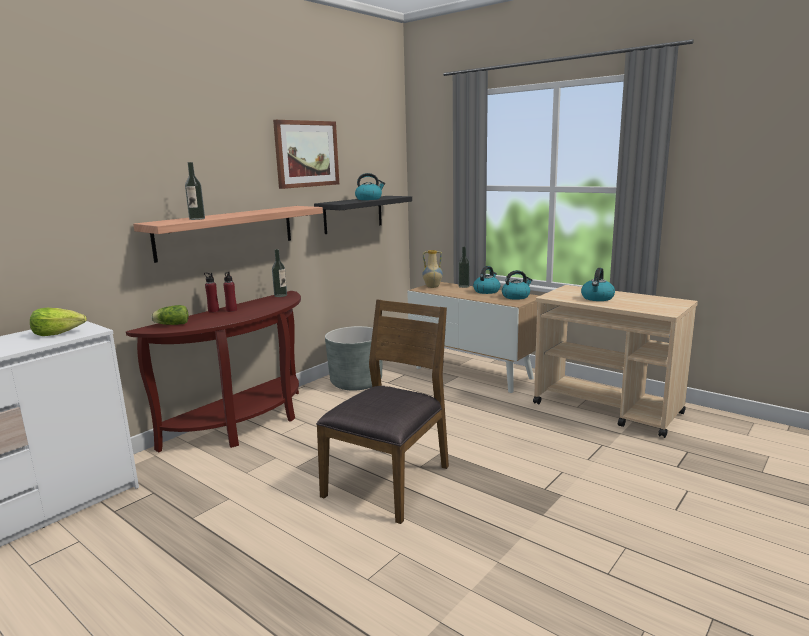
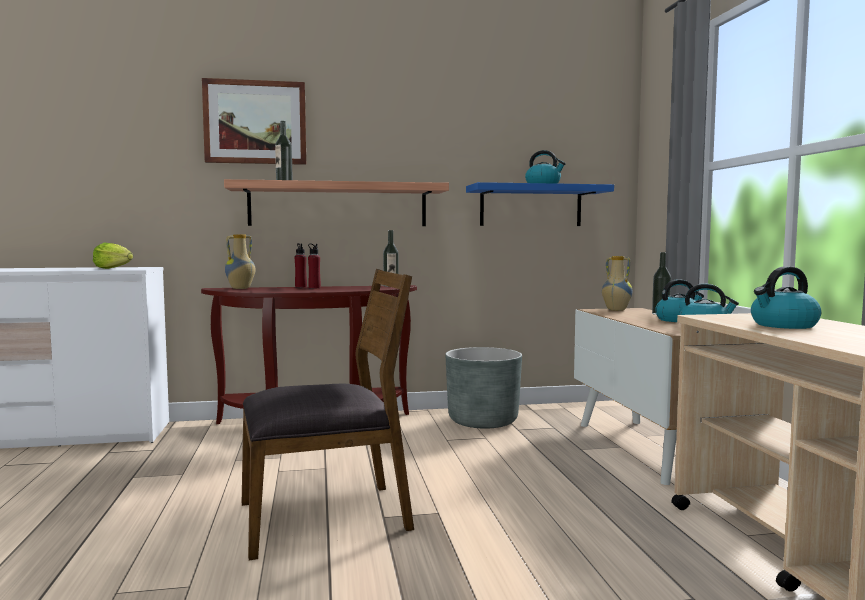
camera: 40 degrees right, 10 degrees down
(171, 324) = (241, 288): lettuce -> vase
(306, 154) = (460, 126): picture -> picture (255, 122)
(353, 214) = (531, 206): black shelf -> blue shelf

